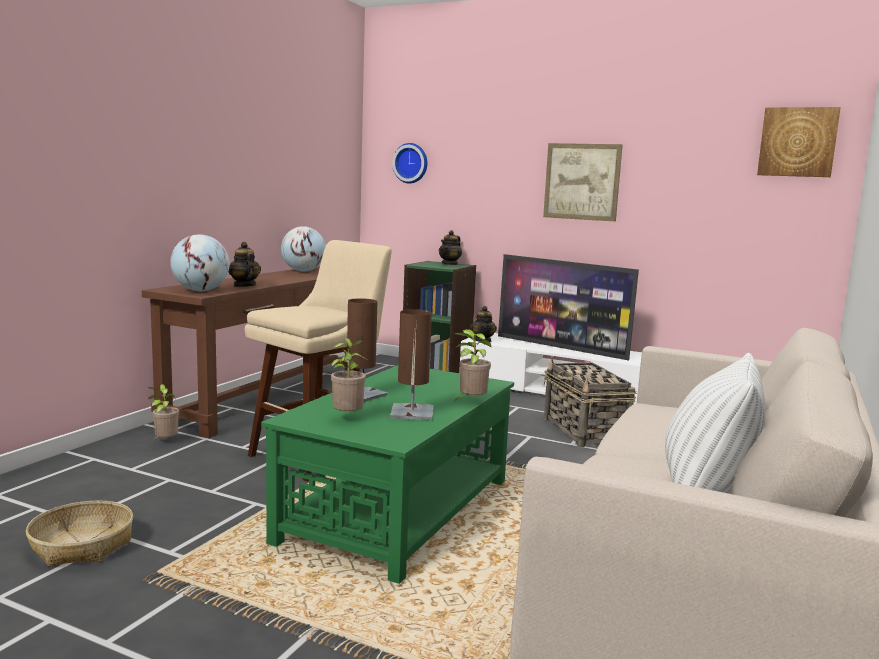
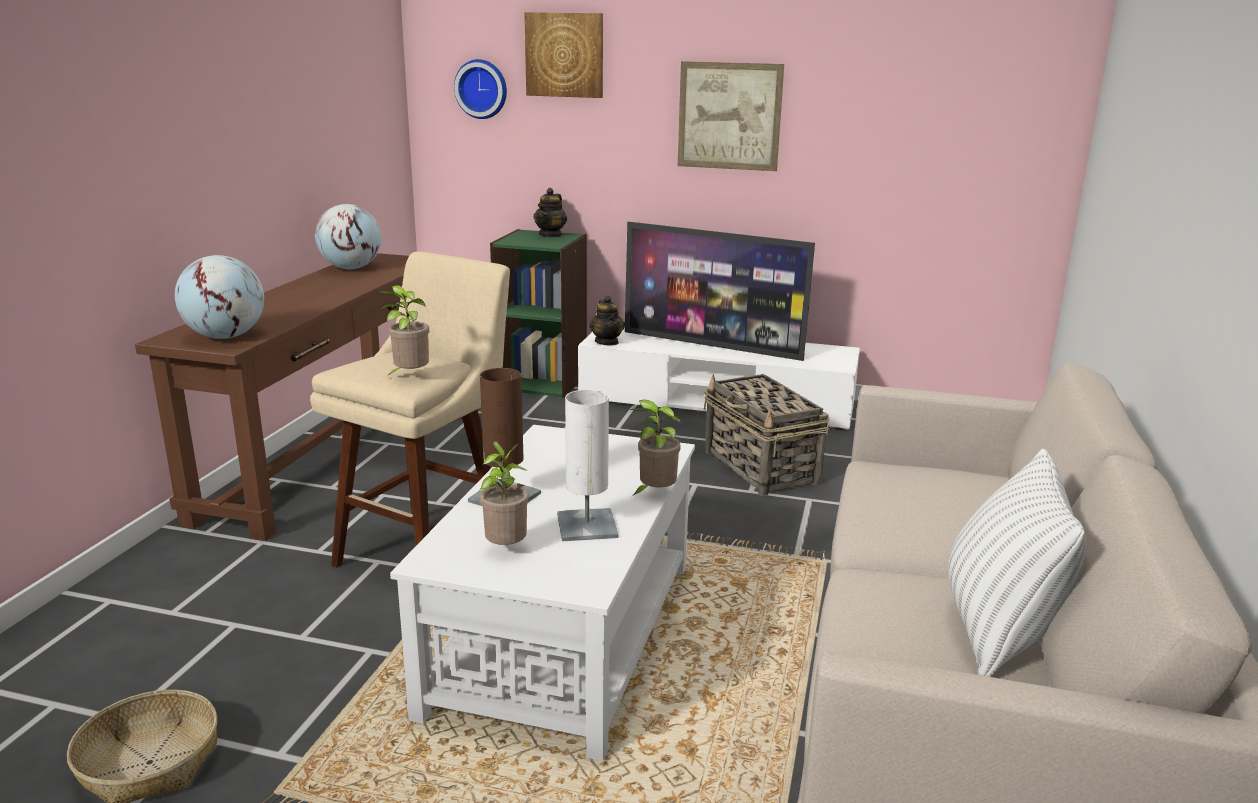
camera: 10 degrees left, 10 degrees up
(165, 442) = (204, 556): potted plant -> potted plant (409, 376)
(244, 285) = (283, 315): teapot -> none
(397, 511) = (563, 636): green coffee table -> white coffee table
(412, 413) = (587, 526): brown table lamp -> white table lamp
(797, 142) = (1016, 63): picture -> picture (565, 55)

